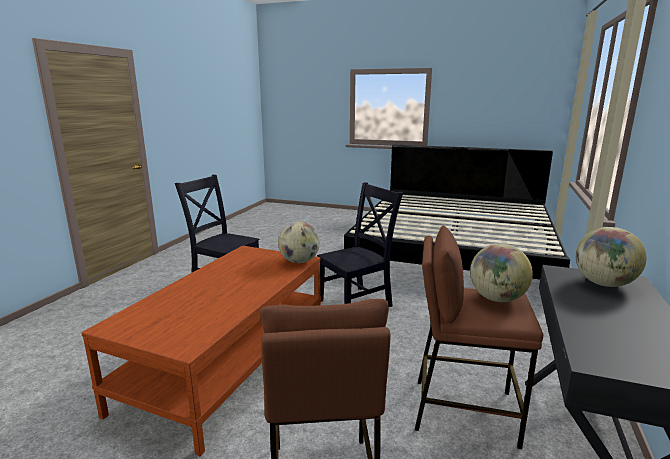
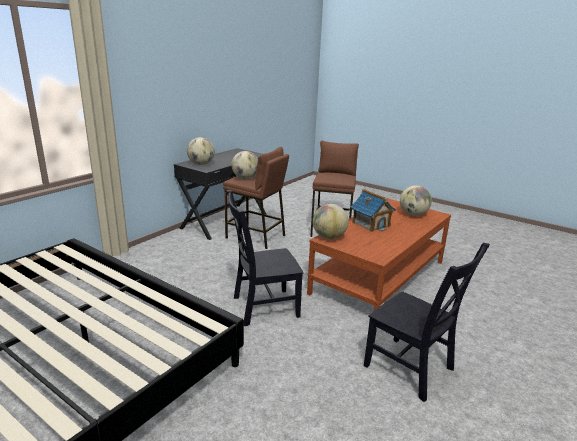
camera: 165 degrees left, 5 degrees up
(163, 316) = (413, 215): none -> globe
(245, 286) = (371, 224): none -> toy house

